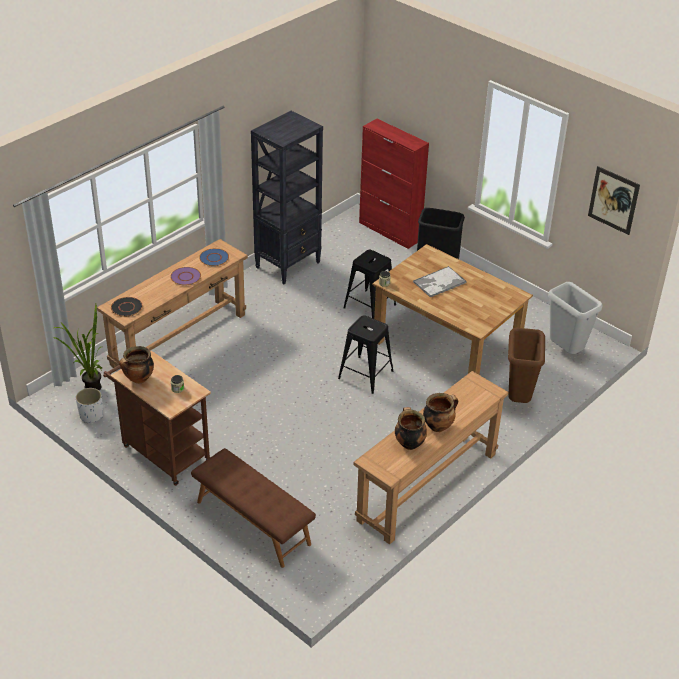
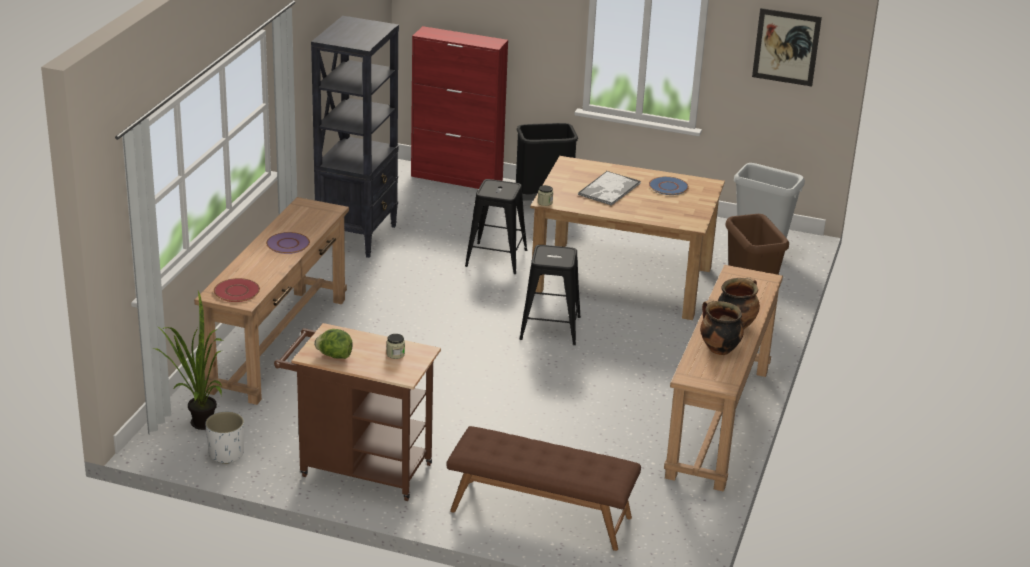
camera: 25 degrees left, 10 degrees down
(127, 307) = (237, 291): black plate -> red plate
(138, 379) = (334, 356): cooking pot -> lettuce
(214, 258) = (308, 218): blue plate -> blue plate (668, 187)

